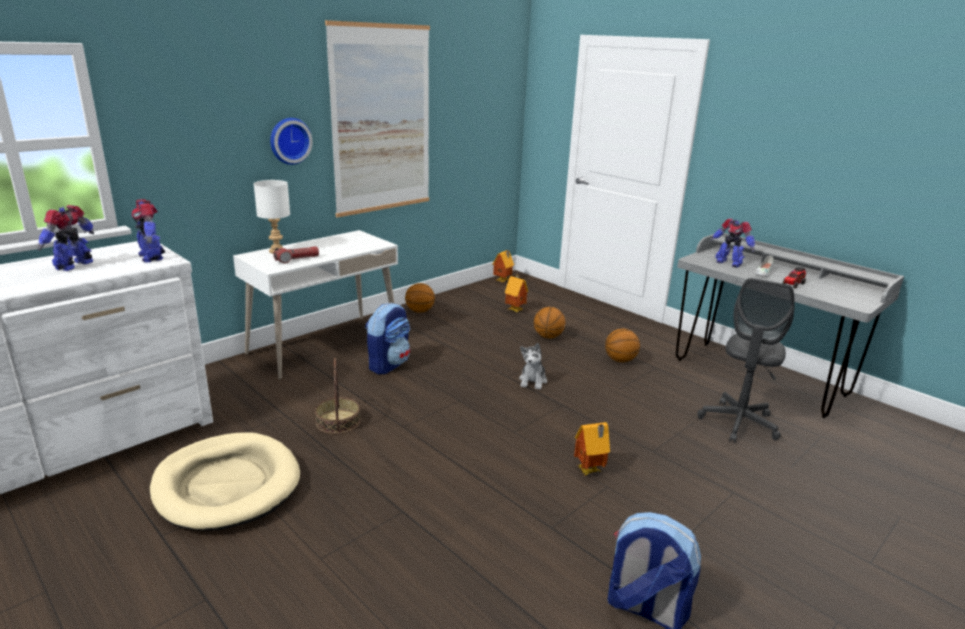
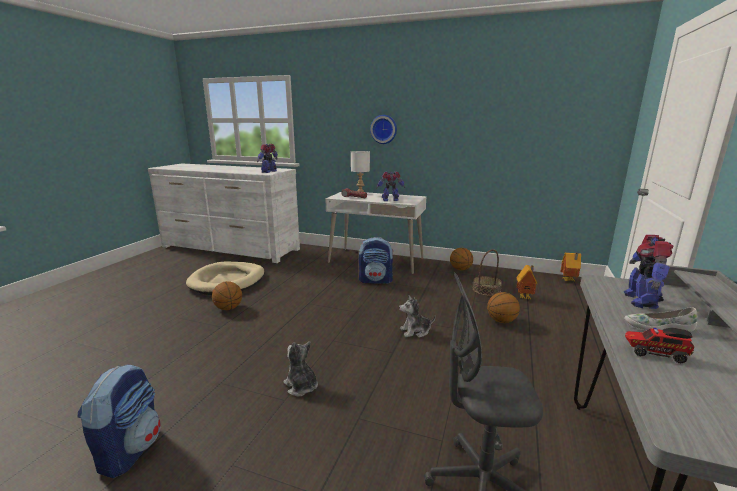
camera: 65 degrees right, 5 degrees down
(75, 265) = (248, 169): toy robot -> toy robot (390, 200)
(338, 421) = (299, 286): basket -> basket (486, 290)
(382, 120) = (455, 121): picture -> none
(590, 471) = (301, 386): toy house -> plush toy
(620, 360) = (514, 366): basketball -> basketball (228, 308)

